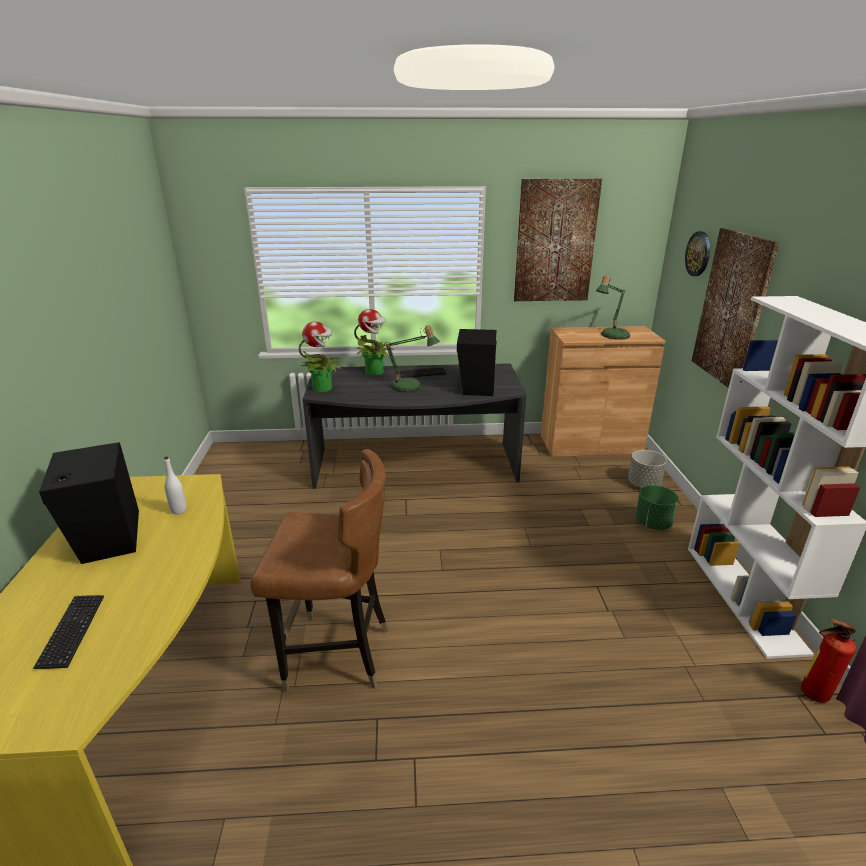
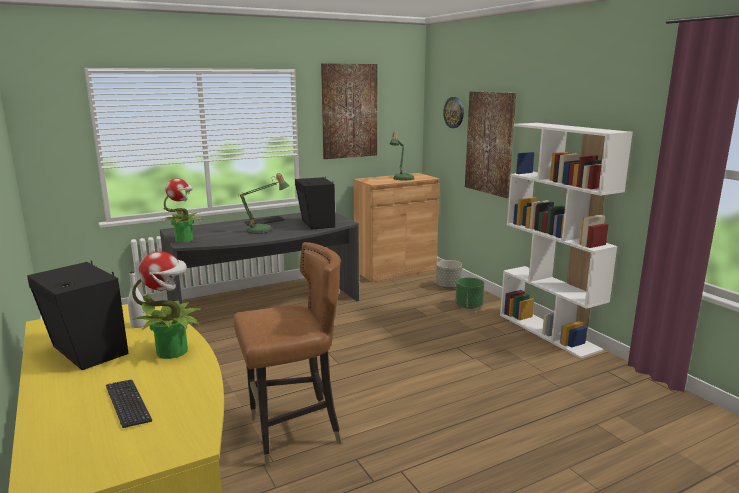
camera: 25 degrees left, 10 degrees down
(375, 372) = (221, 225): potted plant -> potted plant (173, 351)
(810, 693) = (613, 368): fire extinguisher -> none

